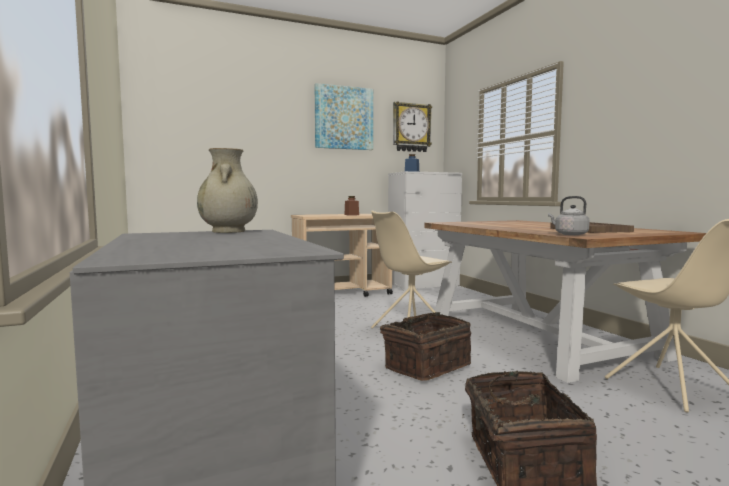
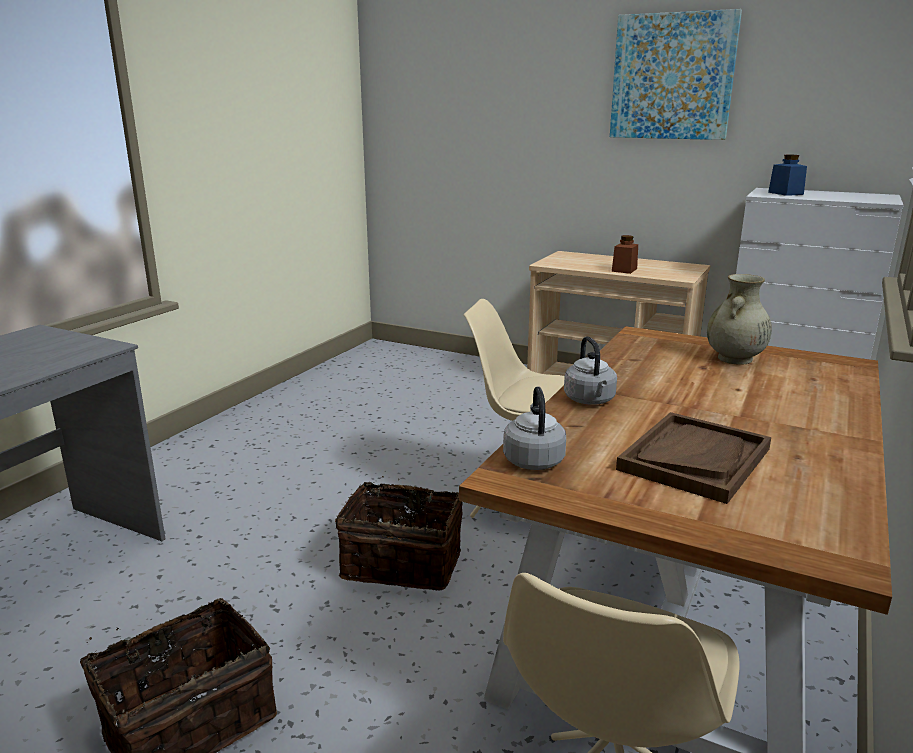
camera: 50 degrees right, 15 degrees up
(228, 231) = (84, 342): beige vase -> beige vase (734, 359)
(411, 127) = (832, 86): wall clock -> none
(511, 229) = (590, 400): none -> grey kettle

